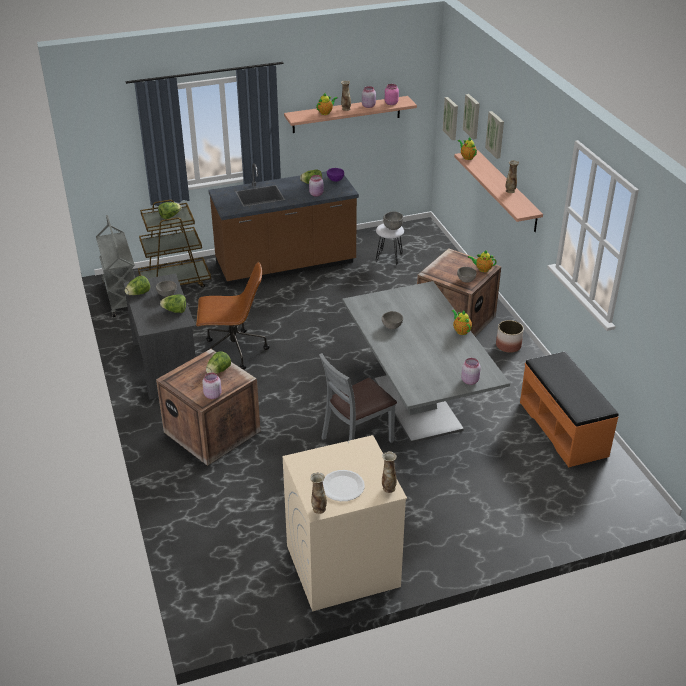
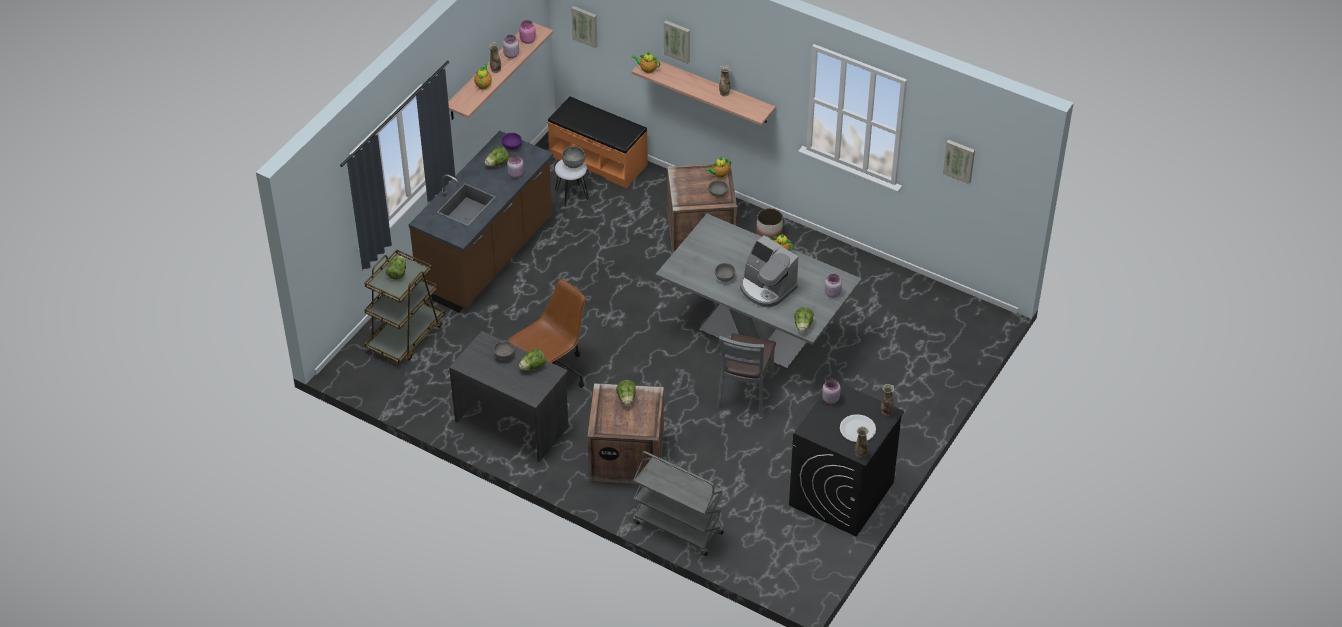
camera: 40 degrees left, 10 degrees up
(121, 296) = (376, 382): grey cart -> grey cart (677, 527)
(138, 294) = (479, 369): lettuce -> lettuce (803, 326)
(212, 395) = (648, 421): pink jar -> pink jar (830, 399)
(342, 566) = (841, 494): beige washing machine -> black washing machine
(417, 349) = (766, 288): none -> coffee machine
(472, 116) = (628, 24): picture -> picture (959, 160)
(563, 428) = (881, 288): orange bench -> orange bench (598, 159)

